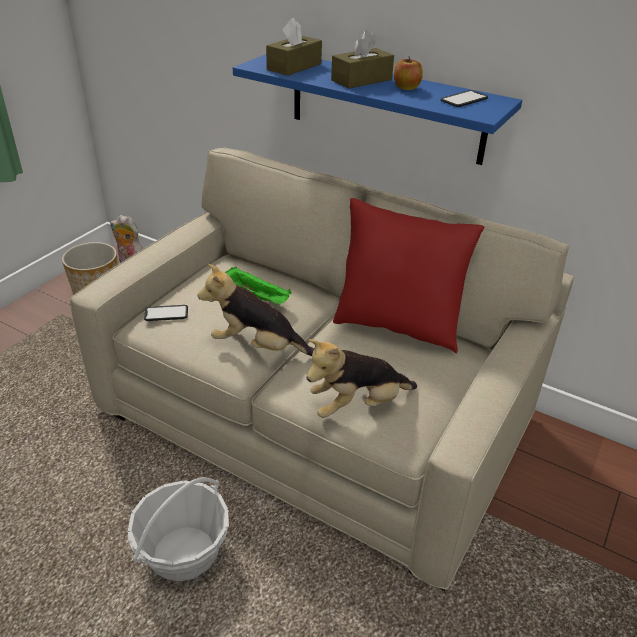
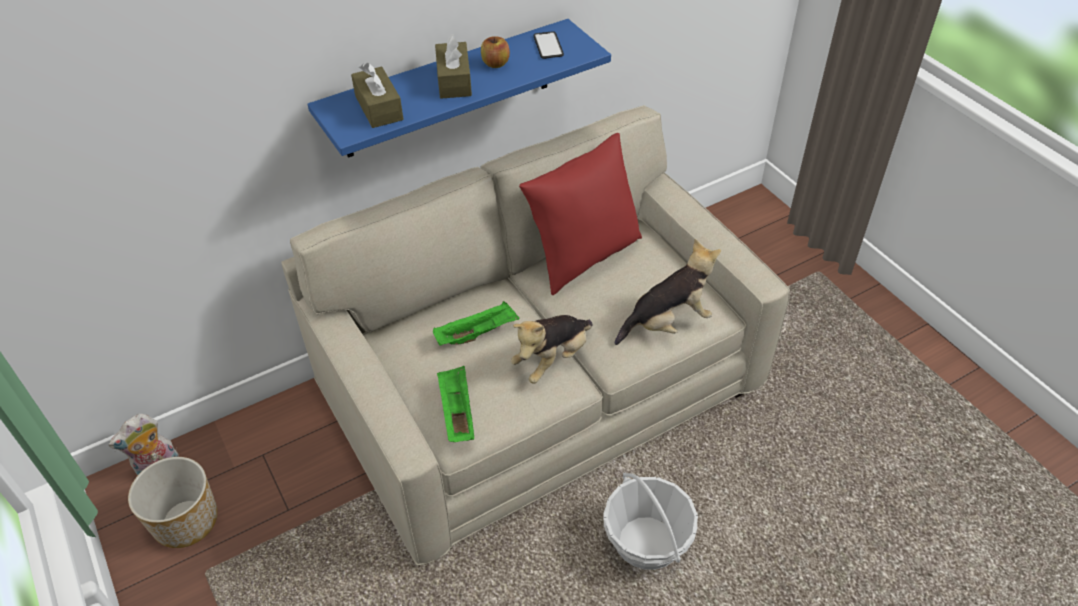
camera: 60 degrees left, 10 degrees up
(166, 313) = (457, 412): phone -> green tray
(357, 405) = (667, 322): plush toy -> plush toy turned 120 degrees counterclockwise

